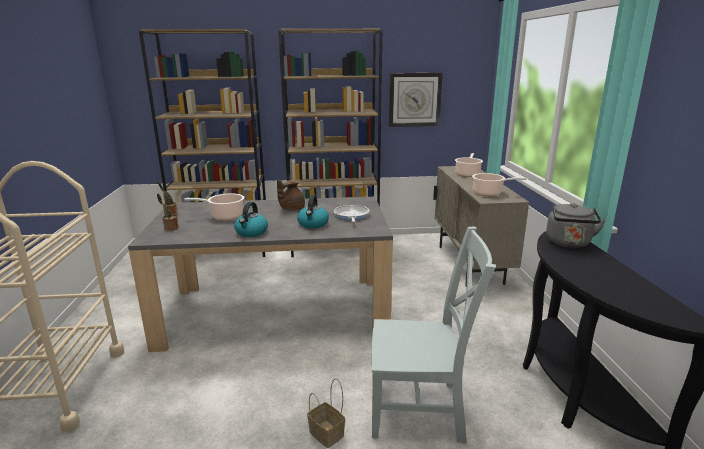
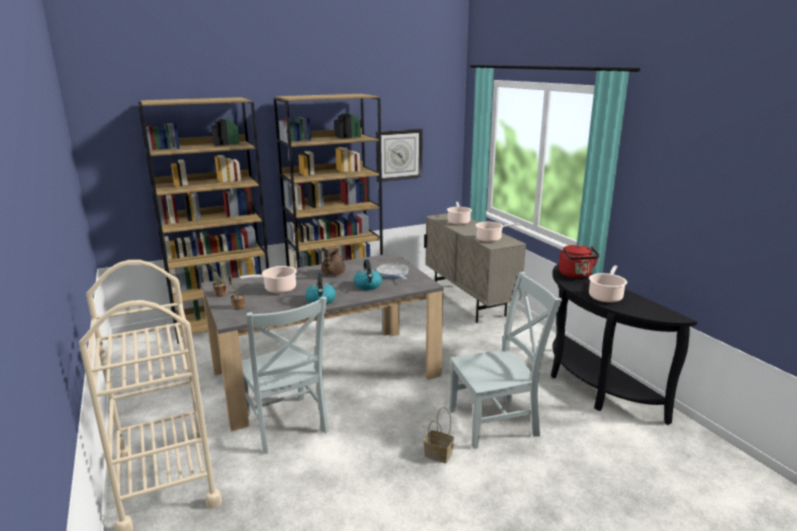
camera: 20 degrees left, 0 degrees up
(199, 358) = (286, 426): none -> grey chair
(569, 244) = (576, 275): grey kettle -> red kettle
(594, 275) = (606, 296): none -> cooking pot

